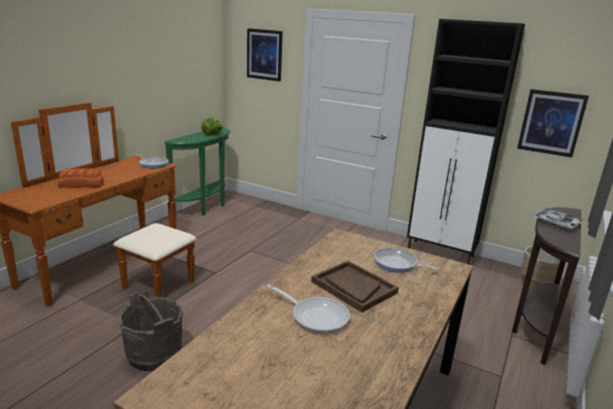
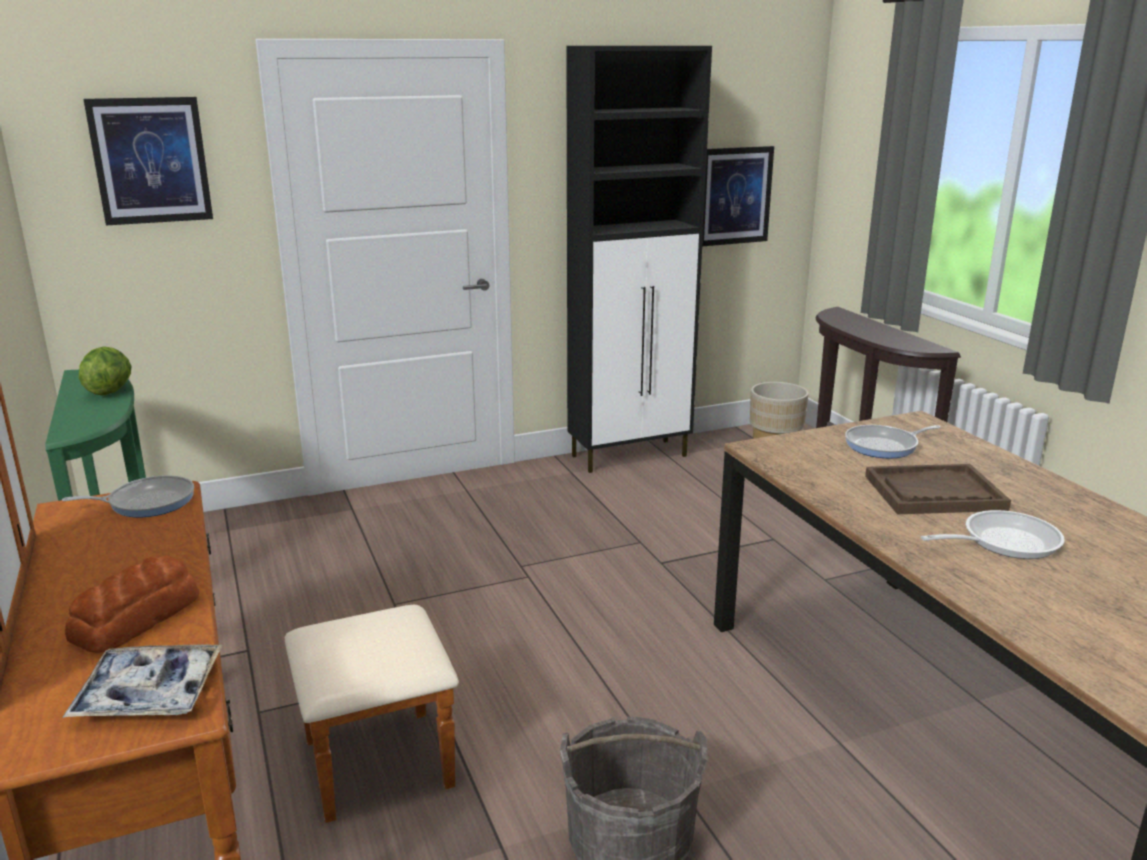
camera: 50 degrees left, 0 degrees up
(557, 223) = (866, 329): tray -> tray (149, 693)

